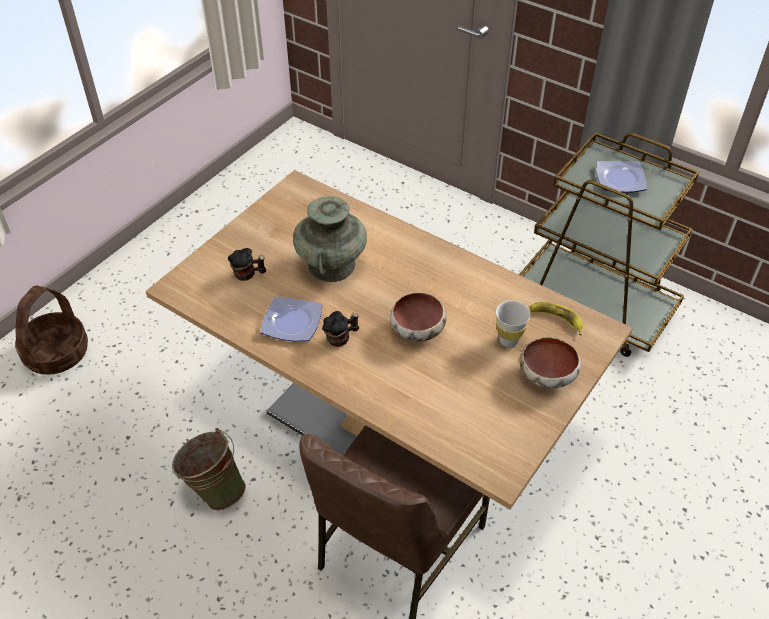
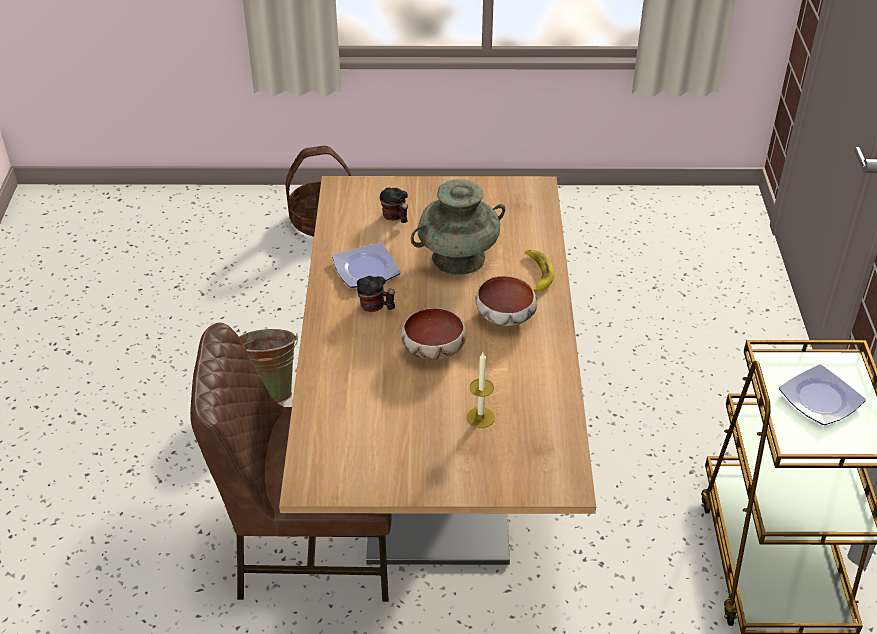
camera: 55 degrees right, 5 degrees down
(508, 340) = (480, 417): white cup -> candle
(548, 374) = (463, 465): bowl -> bowl (506, 316)
(555, 319) = (545, 439): banana -> banana (537, 273)

